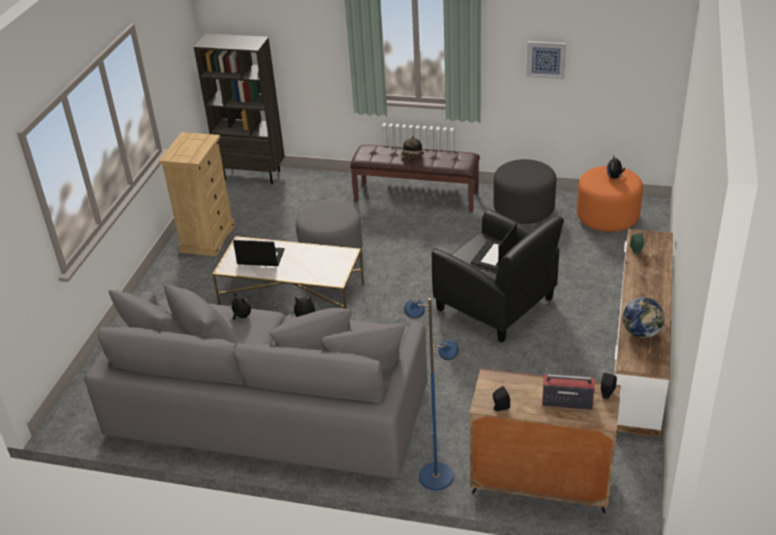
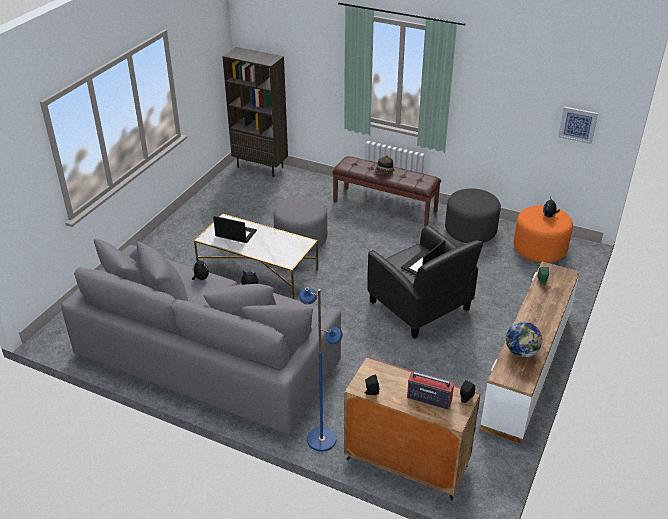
camera: 10 degrees right, 0 degrees up
(207, 238) = (208, 212): beige dresser -> none
(546, 59) = (505, 107): picture -> picture (578, 124)

